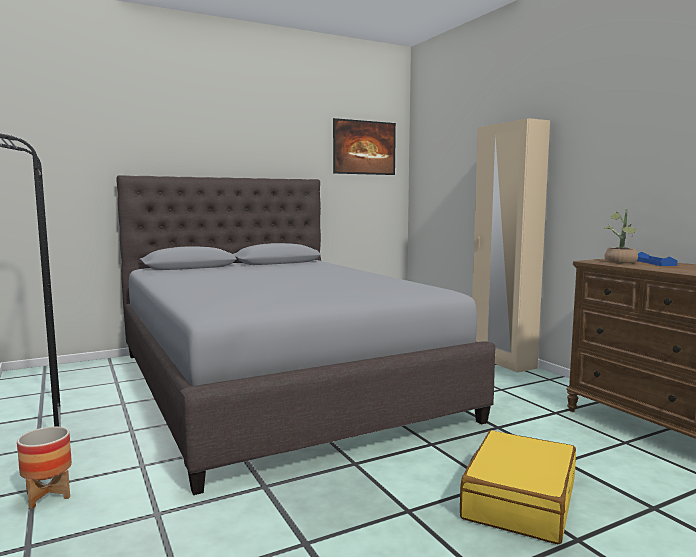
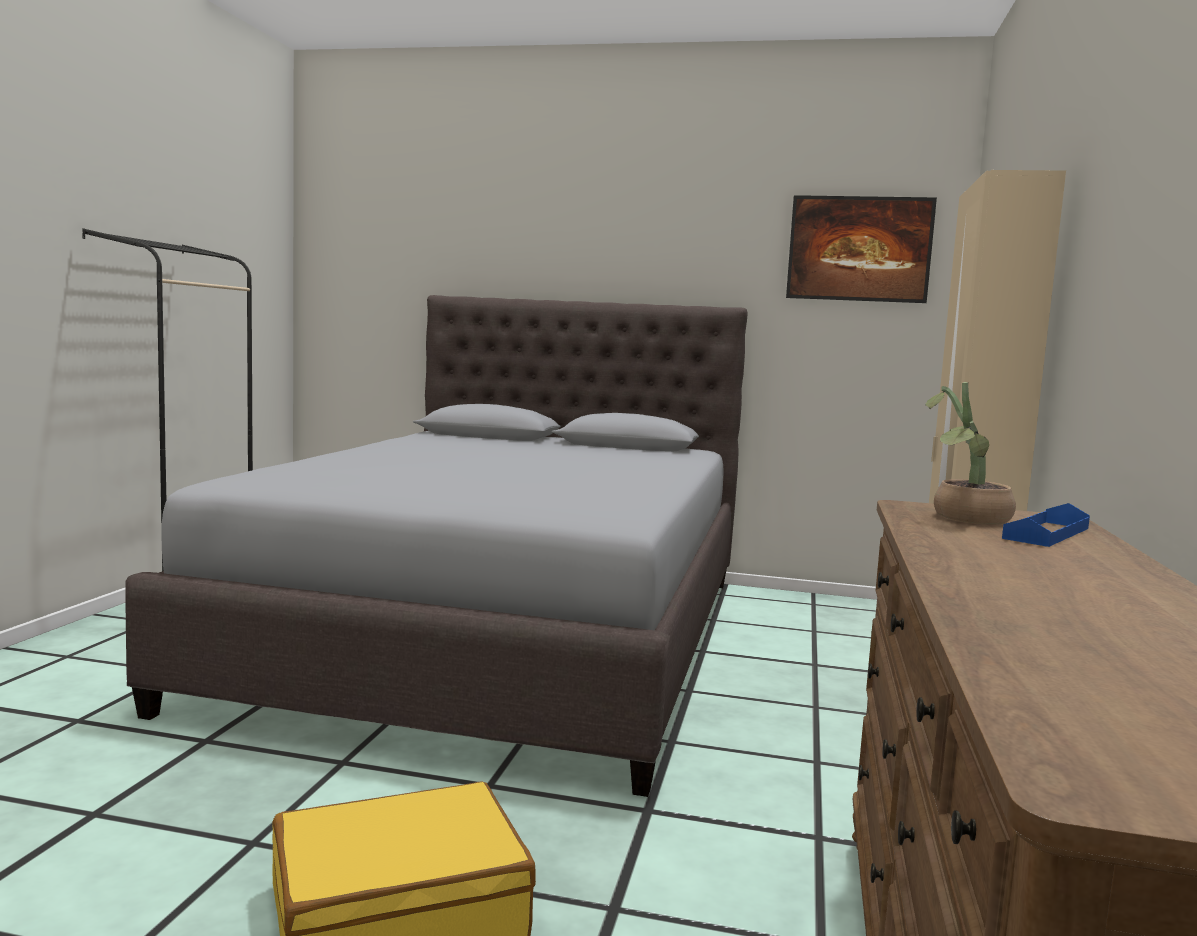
camera: 40 degrees right, 0 degrees up
(48, 495) = (60, 667): planter -> none

